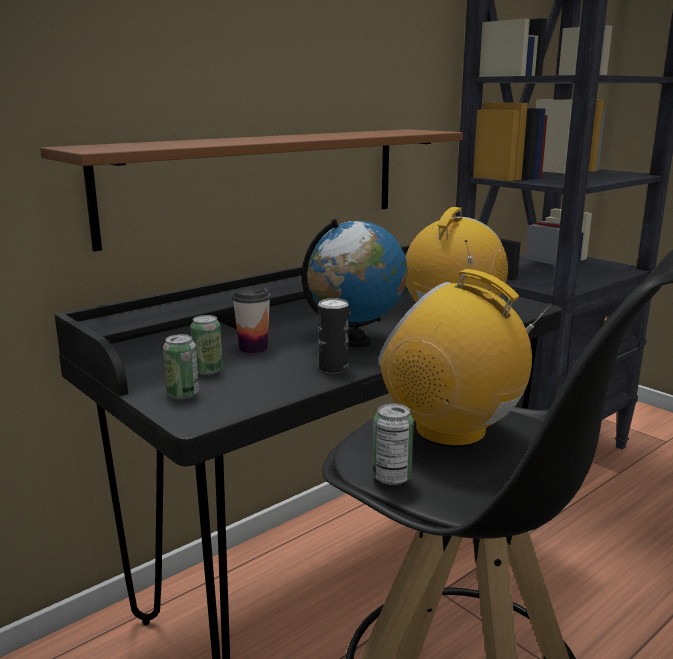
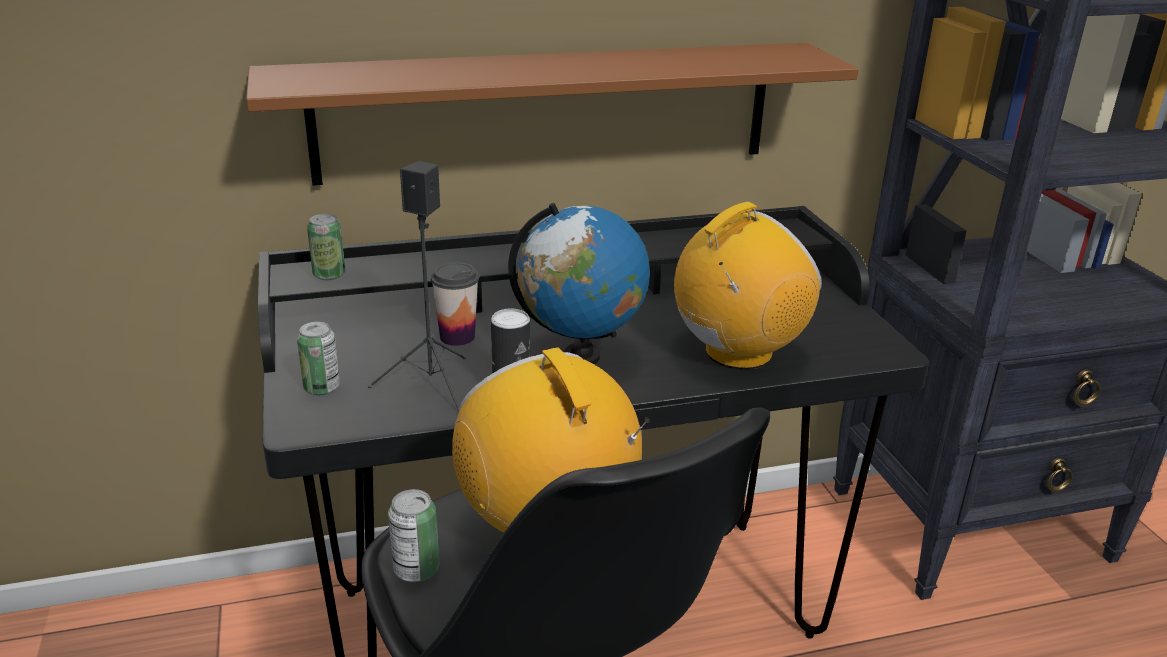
camera: 25 degrees right, 10 degrees up
(208, 370) = (378, 359): can -> can (329, 275)
(271, 376) = (432, 386): none -> black speaker

